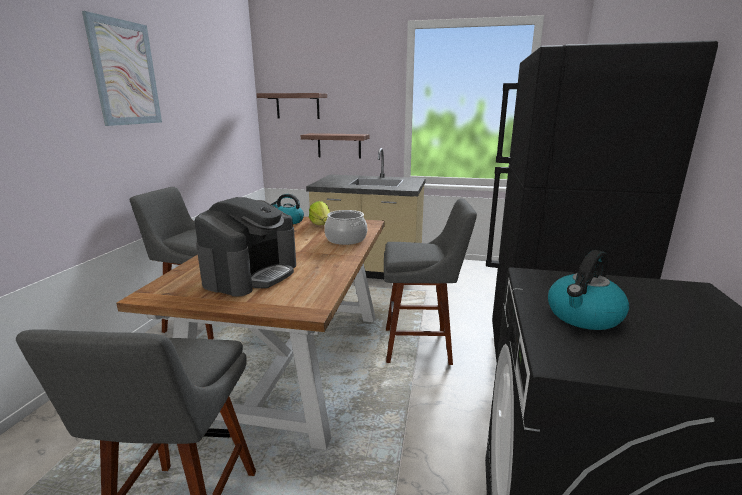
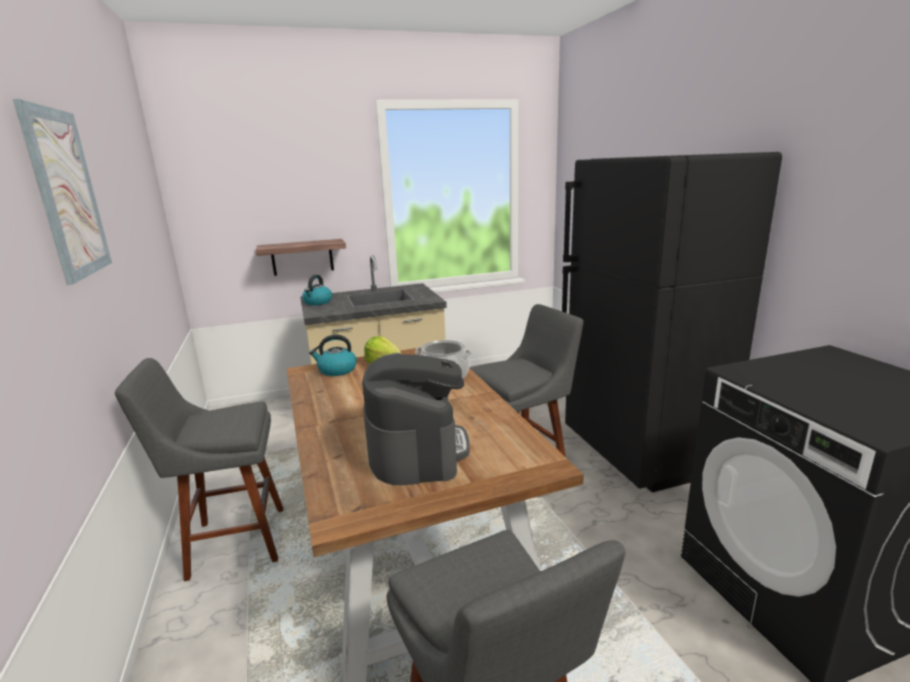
camera: 30 degrees left, 0 degrees up
(297, 106) = (234, 210): shelf -> none
(583, 316) = (825, 395): kettle -> kettle (317, 302)

